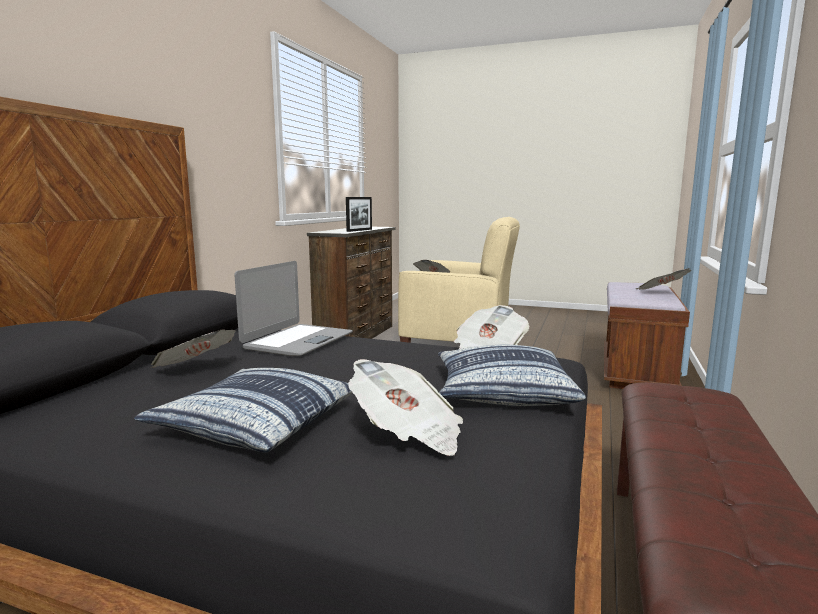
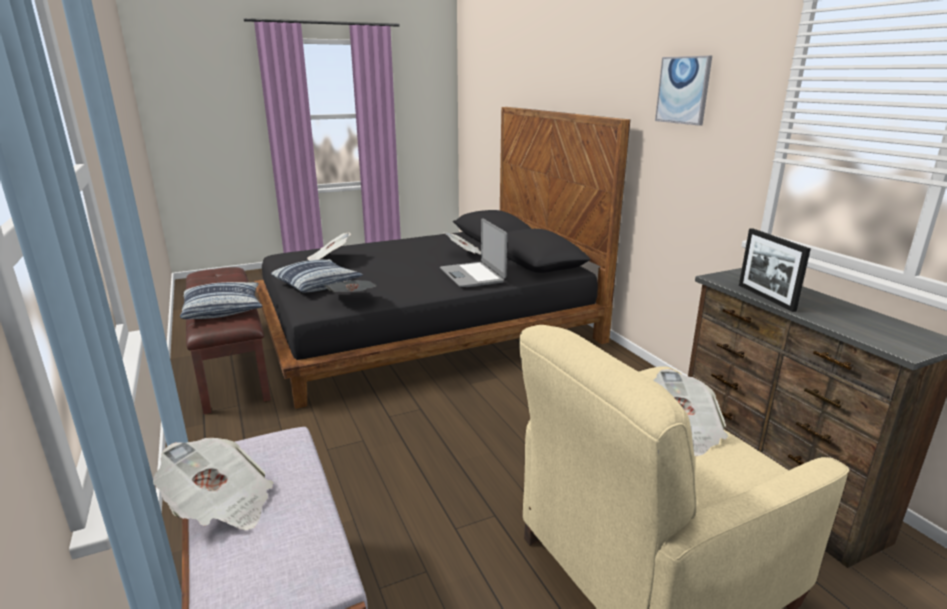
camera: 135 degrees right, 10 degrees up
(212, 104) = (683, 90): none -> picture
(254, 424) = (386, 251): pillow -> pillow (223, 309)

